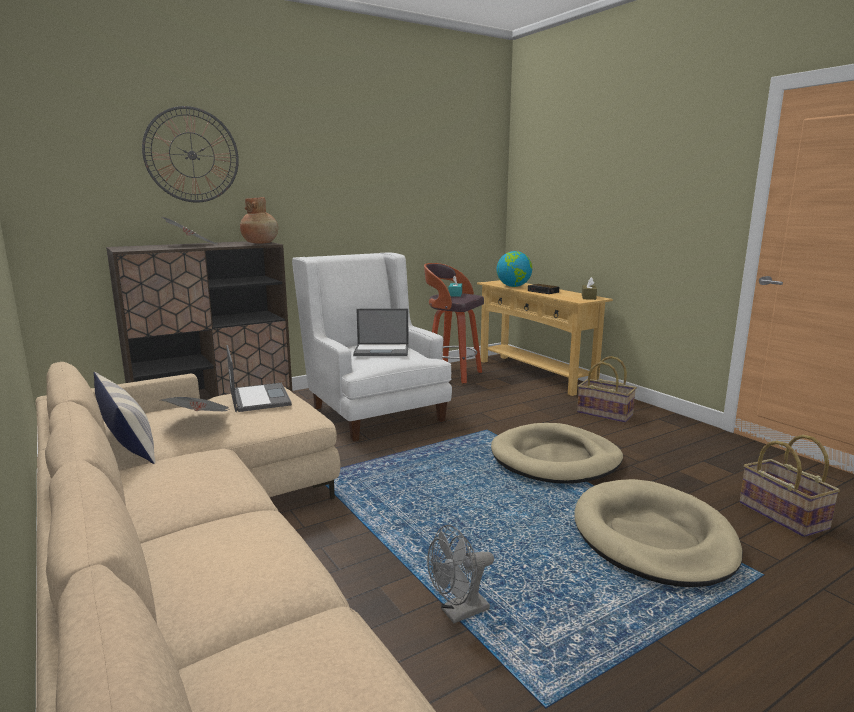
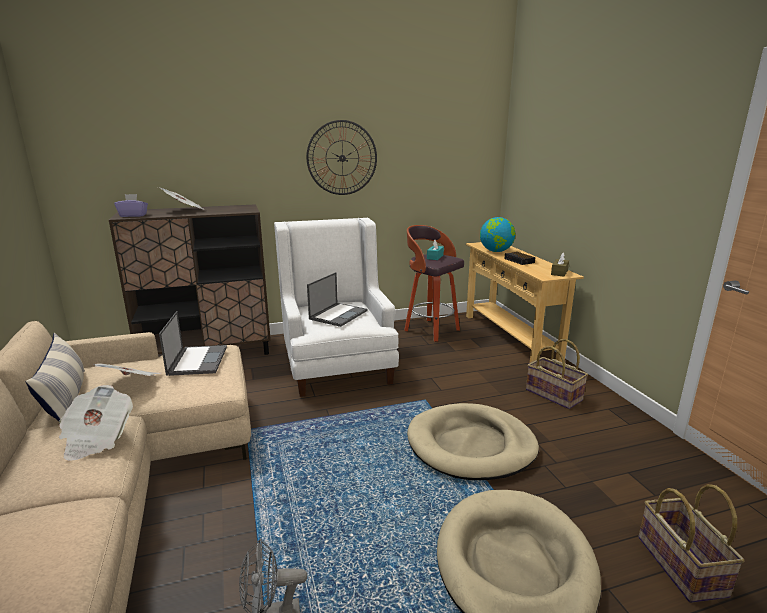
camera: 15 degrees right, 5 degrees up
(137, 249) = (133, 215): none -> purple tissue box
(192, 155) = (189, 130): wall clock -> wall clock (342, 158)
(211, 465) = (97, 438): none -> newspaper
(260, 243) = (243, 209): brown vase -> none
(382, 350) = (338, 314): laptop -> laptop turned 75 degrees counterclockwise

